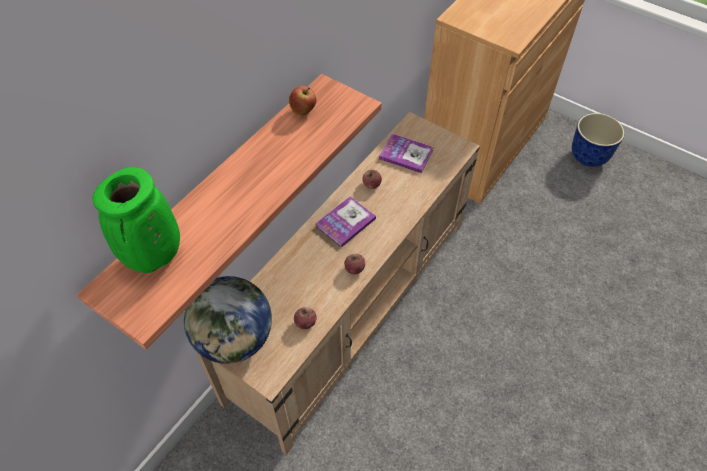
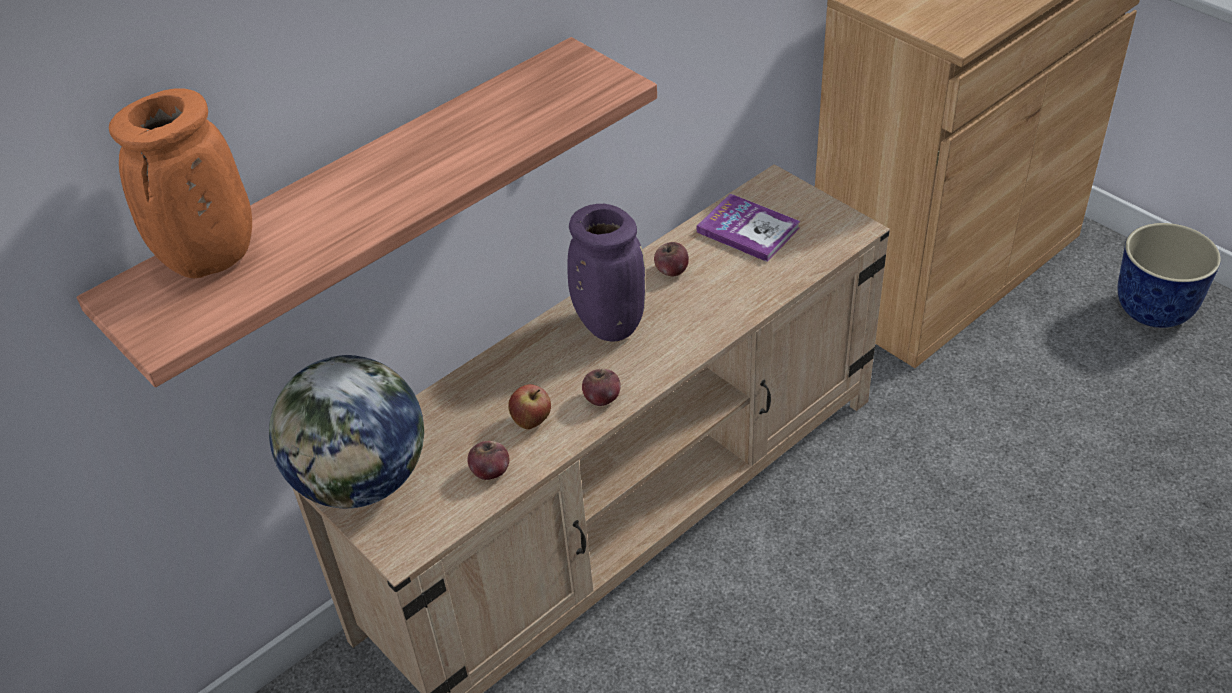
camera: 15 degrees right, 10 degrees down
(154, 258) = (209, 261): green vase -> orange vase
(303, 111) = (521, 85): apple -> apple (532, 421)
(345, 222) = (607, 324): book -> purple vase

